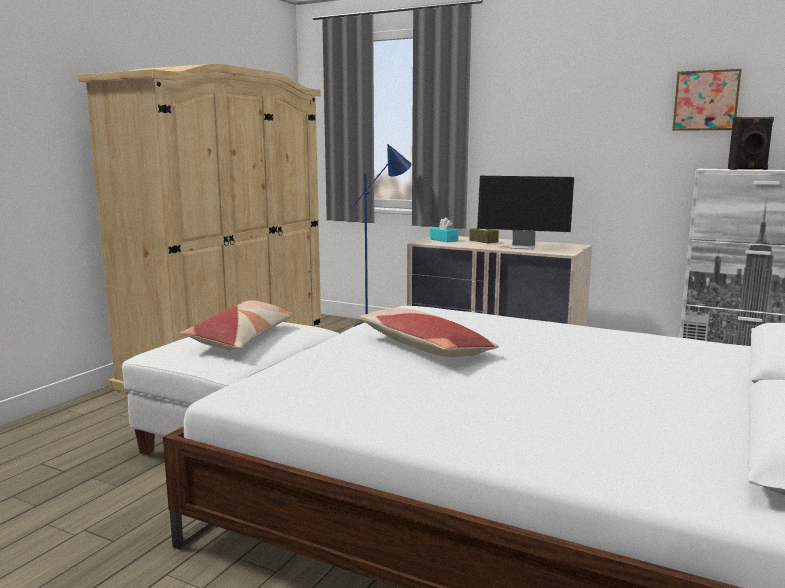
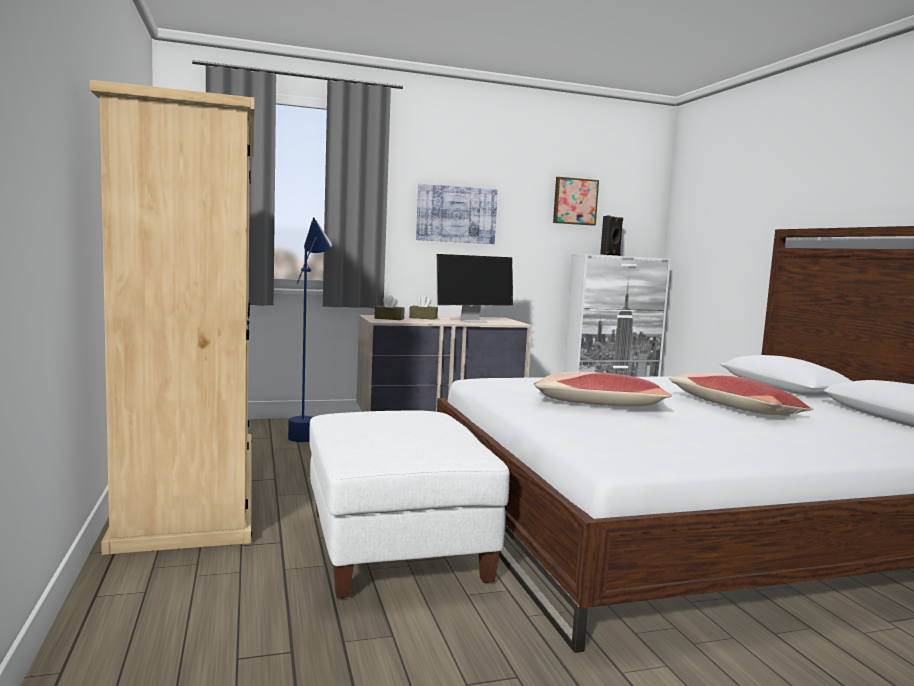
camera: 45 degrees left, 5 degrees down
(242, 338) = (408, 428): pillow -> pillow (734, 408)
(444, 240) = (389, 318): turquoise tissue box -> brown tissue box
(548, 129) = (456, 214): none -> picture

